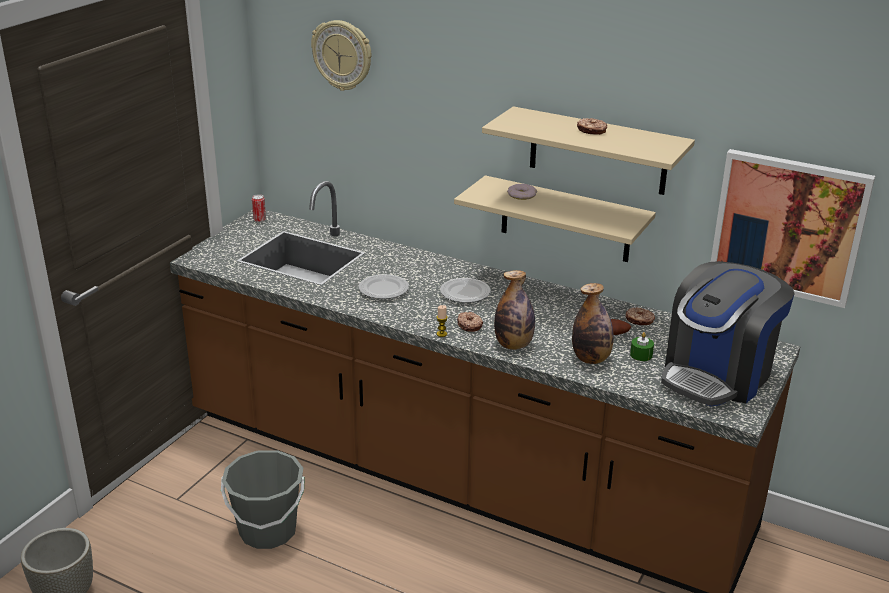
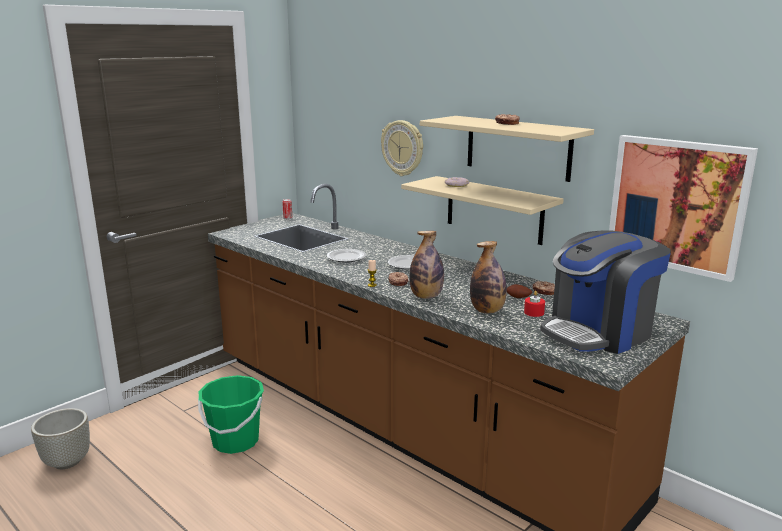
camera: 15 degrees right, 10 degrees down
(268, 531) = (235, 441): grey bucket -> green bucket
(342, 55) = (344, 89): wall clock -> wall clock (403, 148)
(641, 355) = (534, 312): green candle -> red candle

